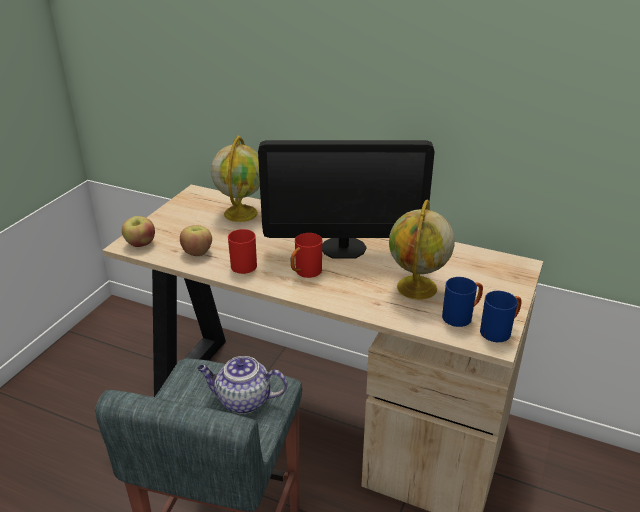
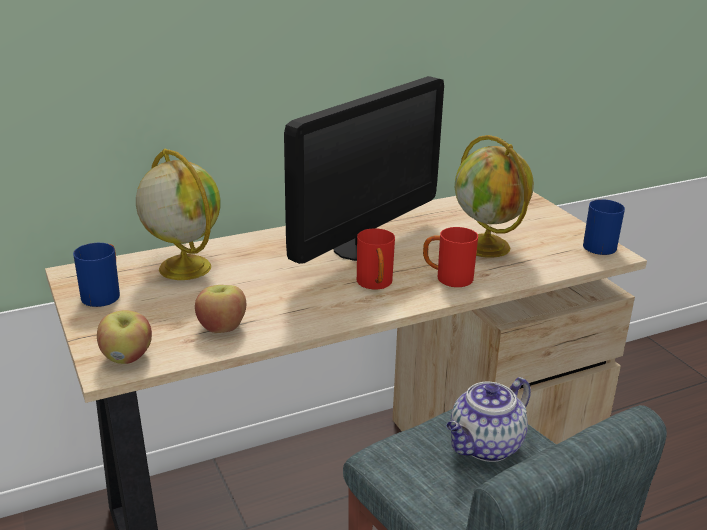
camera: 50 degrees left, 5 degrees down
(241, 264) = (297, 311): red mug -> red mug (447, 278)
(461, 316) = (557, 249): blue mug -> blue mug (104, 294)

